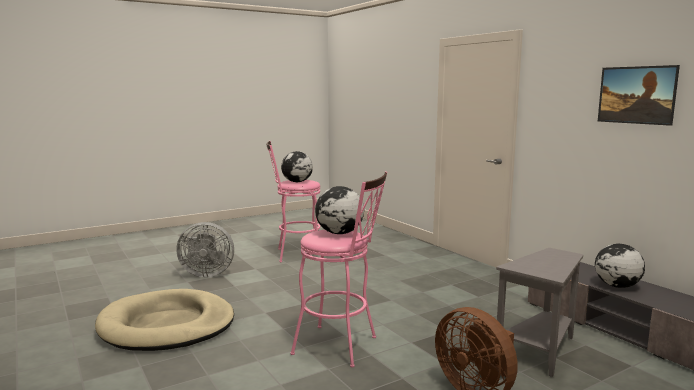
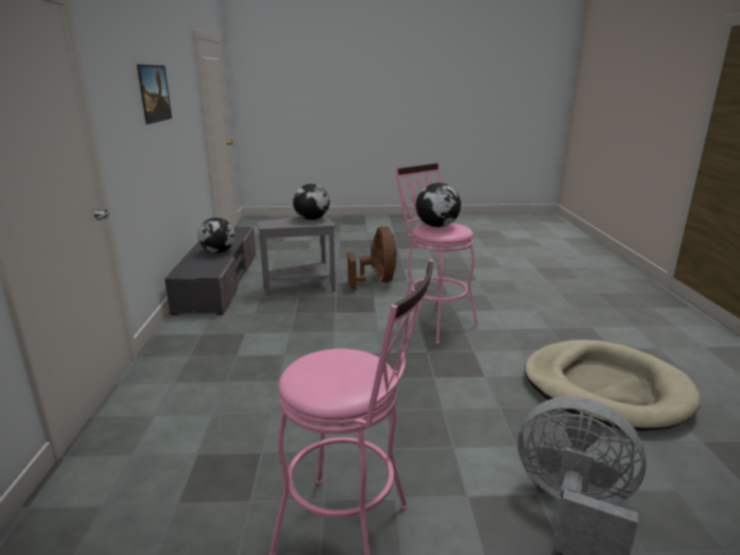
camera: 150 degrees left, 10 degrees up
(297, 182) = (349, 362): globe -> globe (312, 219)

